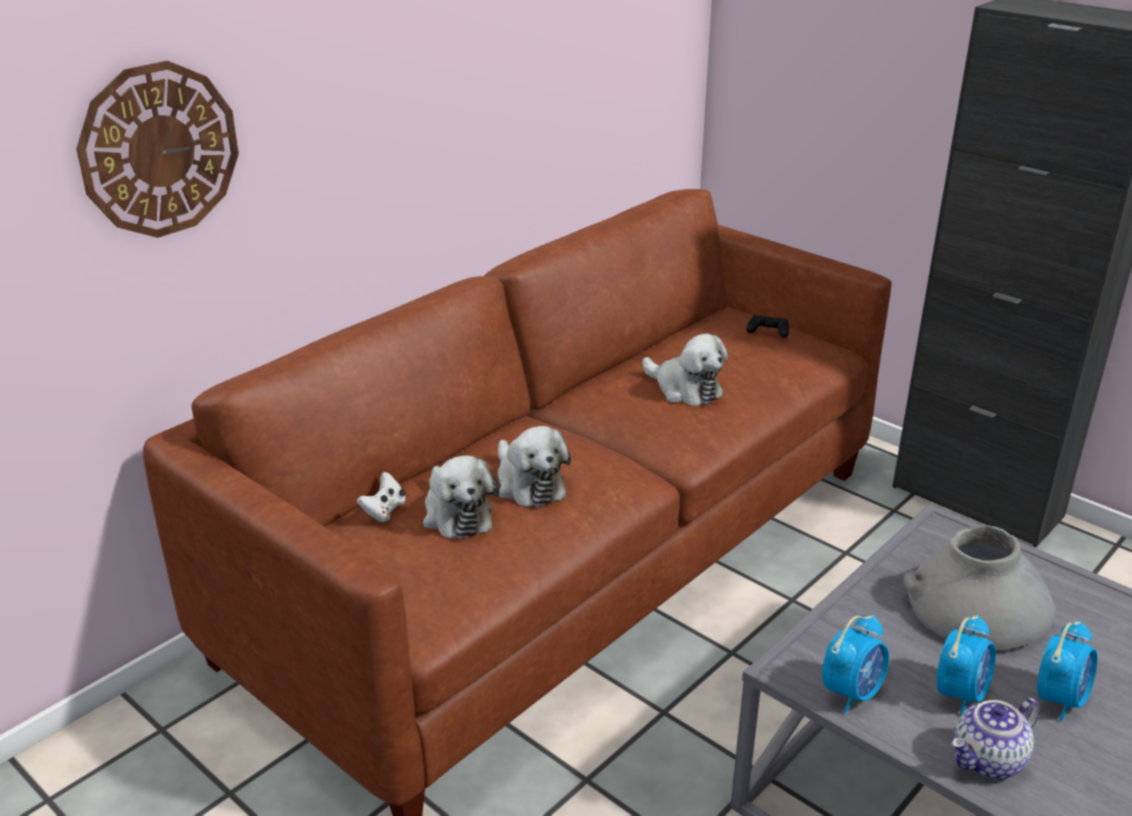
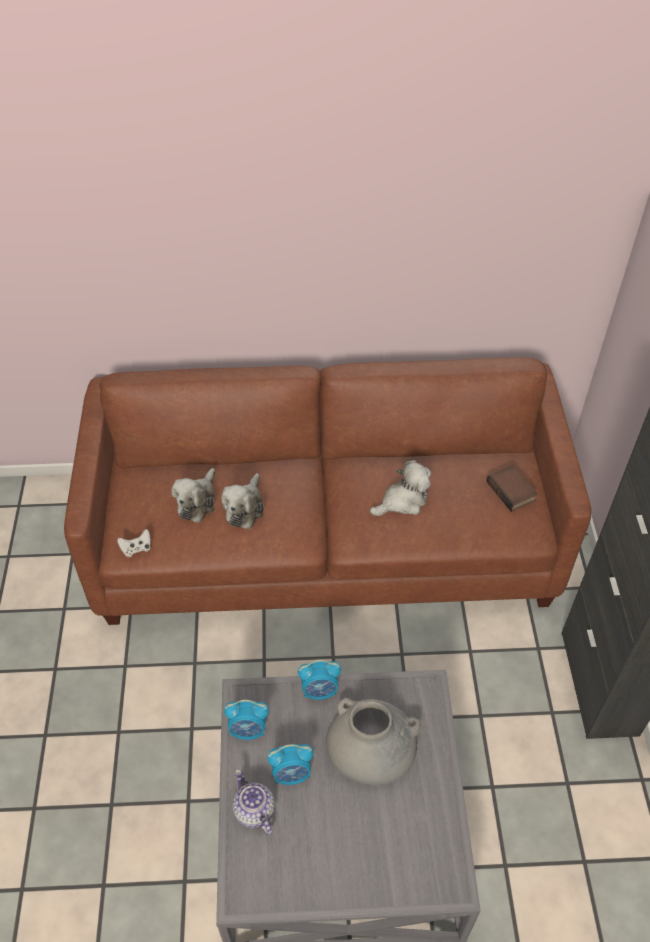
camera: 45 degrees right, 20 degrees up
(159, 150) = (111, 250): wall clock -> none
(384, 511) = (173, 476): white game controller -> white game controller (136, 548)
(684, 389) = (402, 501): plush toy -> plush toy turned 120 degrees counterclockwise
(768, 331) = (512, 491): black game controller -> book
(988, 760) = (253, 810): teapot -> teapot turned 45 degrees clockwise
(1059, 699) = (329, 818): alarm clock -> alarm clock (320, 690)

